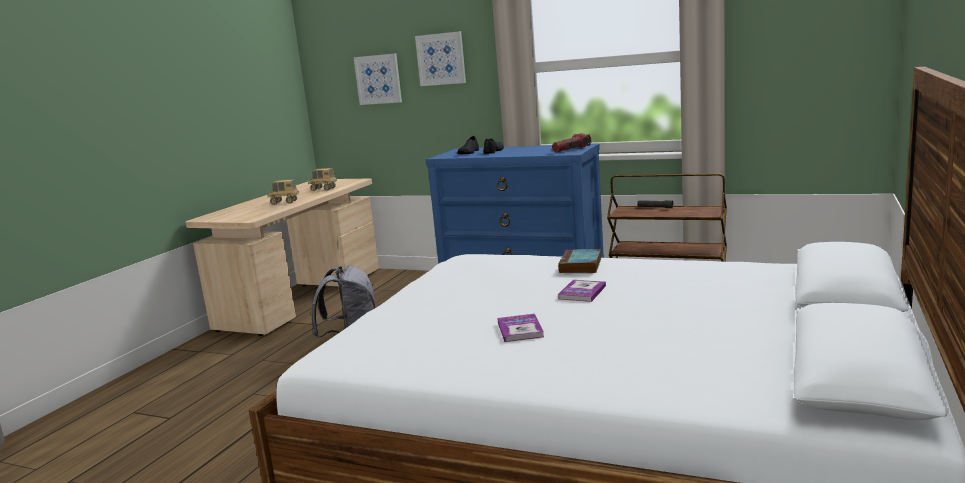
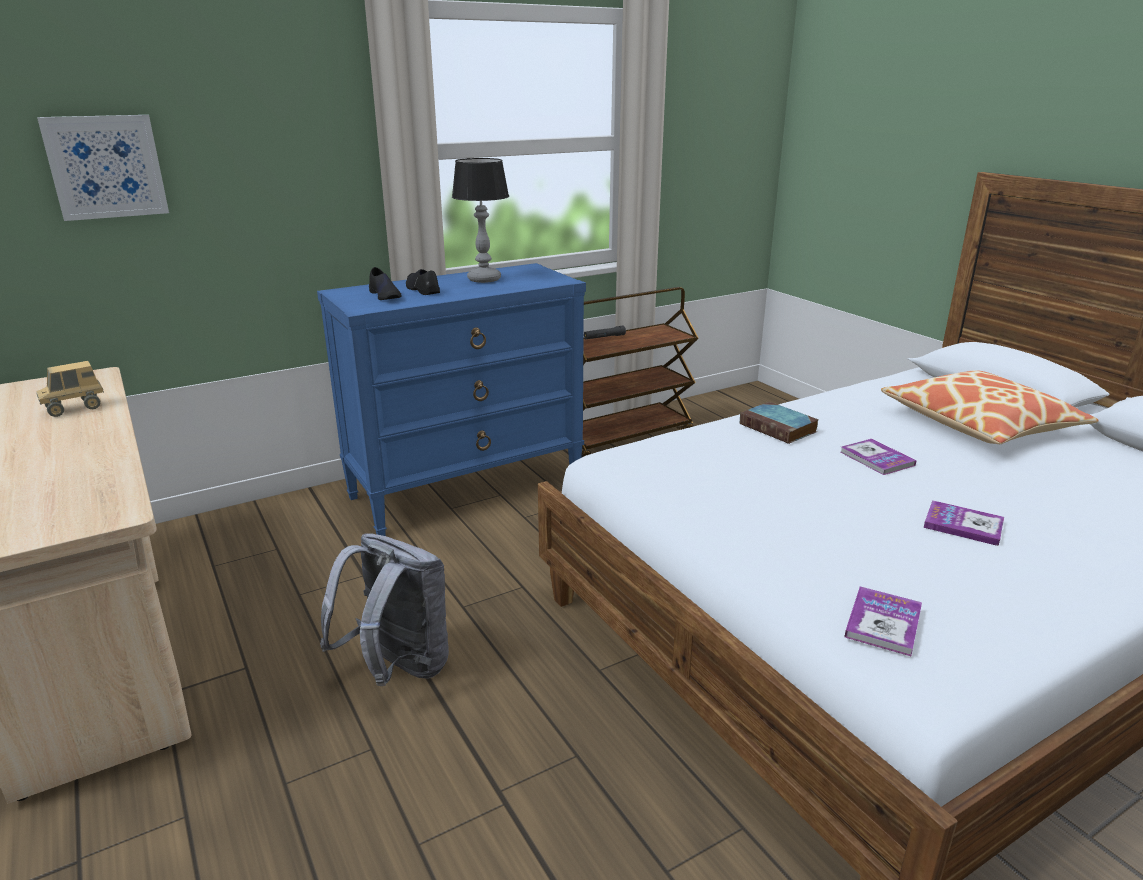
camera: 55 degrees left, 10 degrees up
(284, 202) = (74, 457): toy truck -> none
(361, 337) = (883, 622): none -> book
(441, 59) = (252, 131): picture -> none
(538, 149) = (484, 279): none -> table lamp
(571, 149) = (539, 275): flashlight -> none
(728, 300) = (980, 424): none -> pillow

